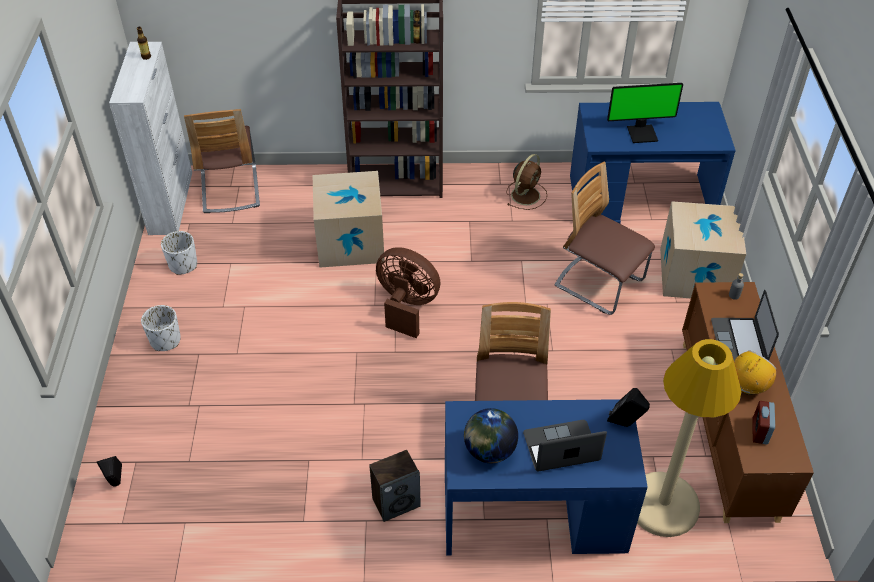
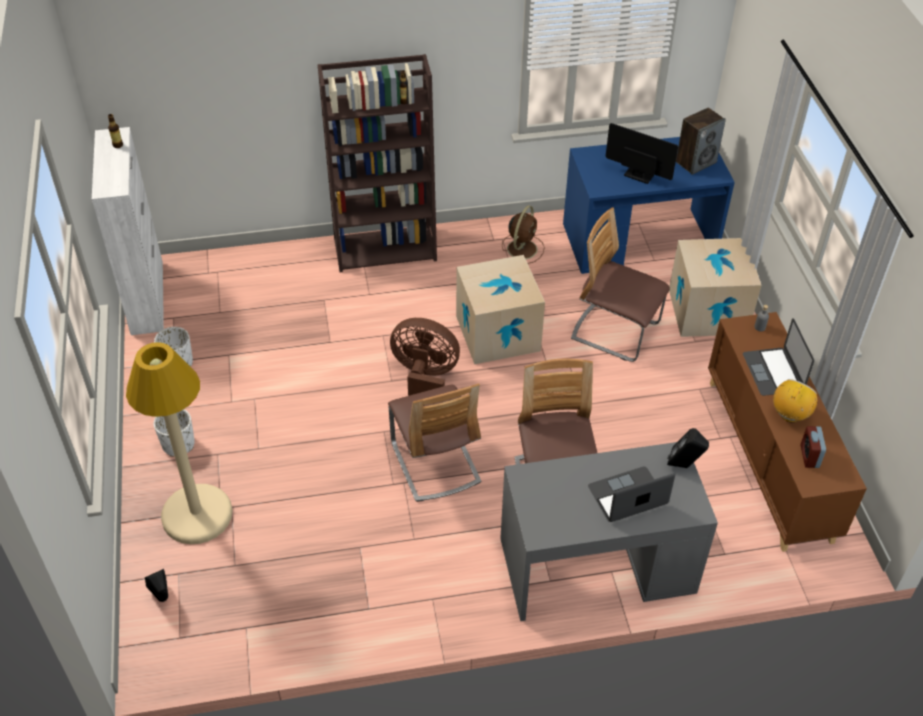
camera: 10 degrees left, 0 degrees up
(230, 189) = (208, 276): chair -> chair (435, 463)
(350, 242) = (351, 318): cardboard box -> cardboard box (498, 333)
(396, 502) = (459, 576): speaker -> speaker (696, 162)
(489, 451) = (559, 509): globe -> none
(533, 510) = (597, 565): blue desk -> grey desk
(642, 133) = (639, 174): monitor -> monitor turned 135 degrees counterclockwise
(663, 504) = (721, 542): beige floor lamp -> beige floor lamp (197, 514)

